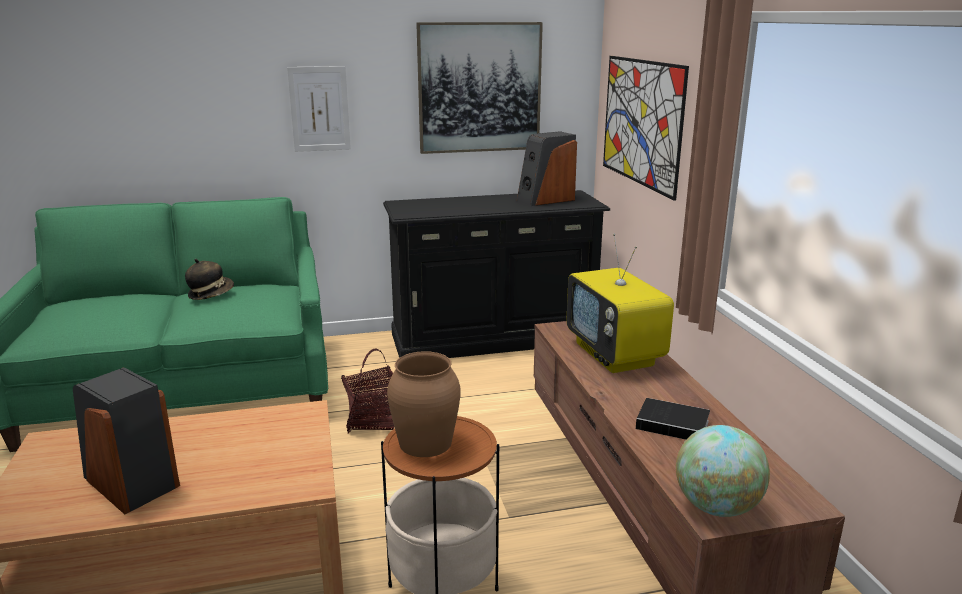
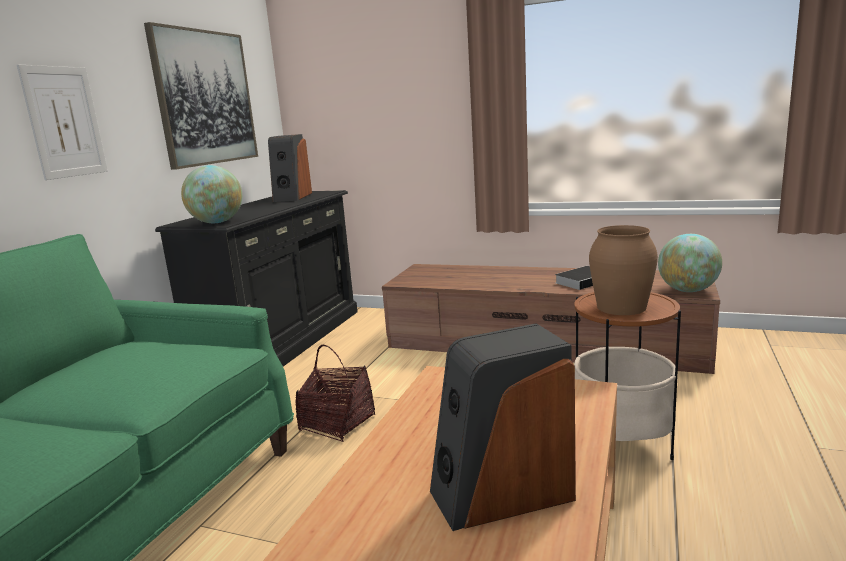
camera: 55 degrees left, 5 degrees down
(211, 294) = (80, 373): hat -> none
(409, 211) = (217, 222): none -> globe
(615, 355) = (470, 276): television -> none
(641, 122) = (364, 112): picture -> none

